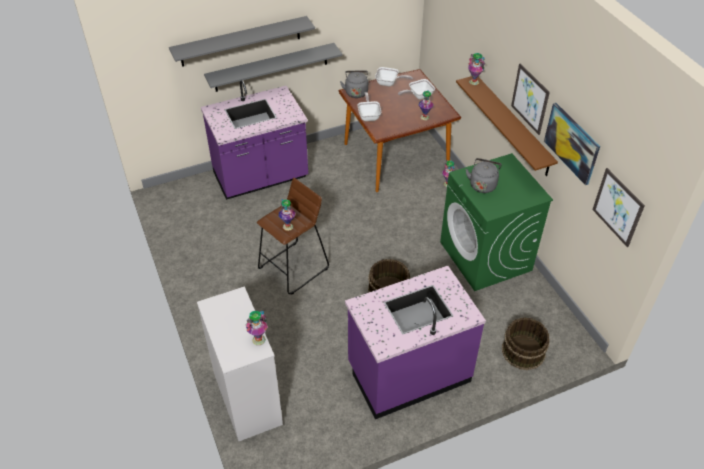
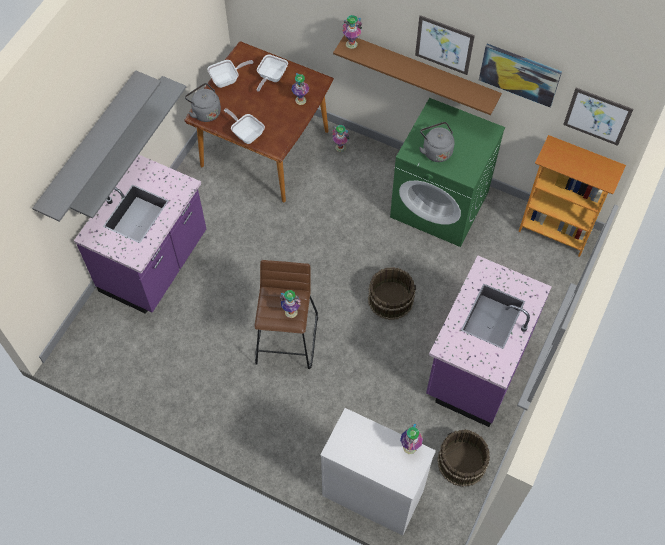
camera: 40 degrees left, 15 degrees up
(522, 351) = (544, 276): brown bucket -> brown bucket (461, 462)
(562, 327) = (555, 231): none -> bookcase

